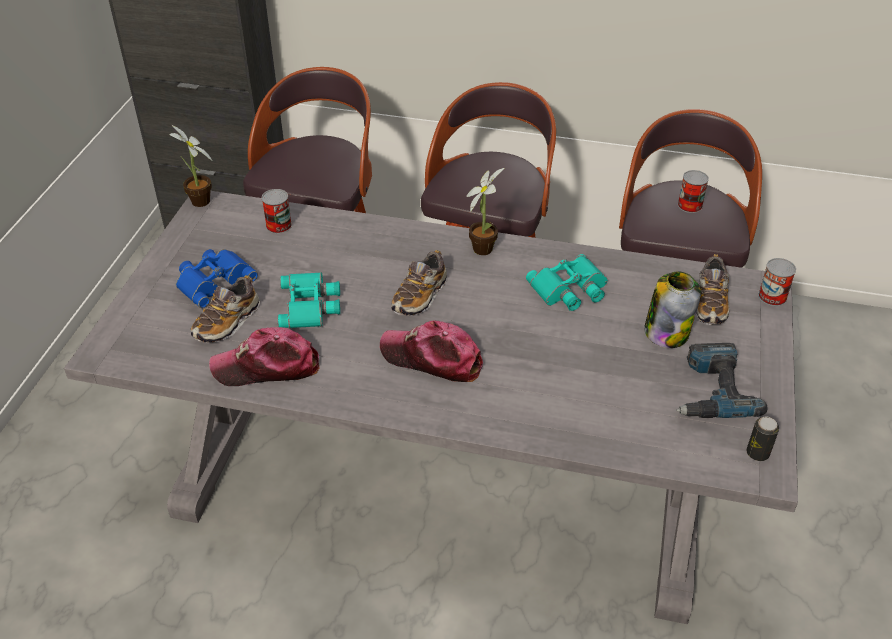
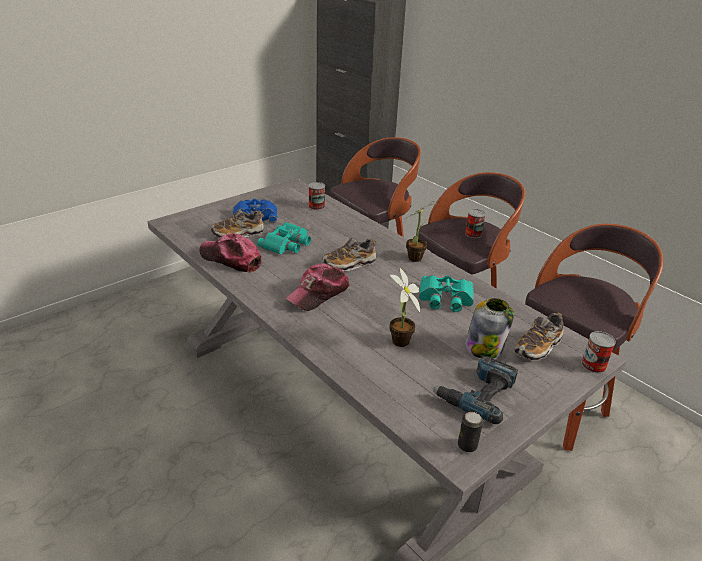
camera: 35 degrees right, 10 degrees down
(200, 203) = (291, 184): potted plant -> potted plant (399, 343)
(432, 359) = (318, 293): cap -> cap turned 105 degrees counterclockwise
(690, 205) = (593, 294): can -> can (473, 234)

